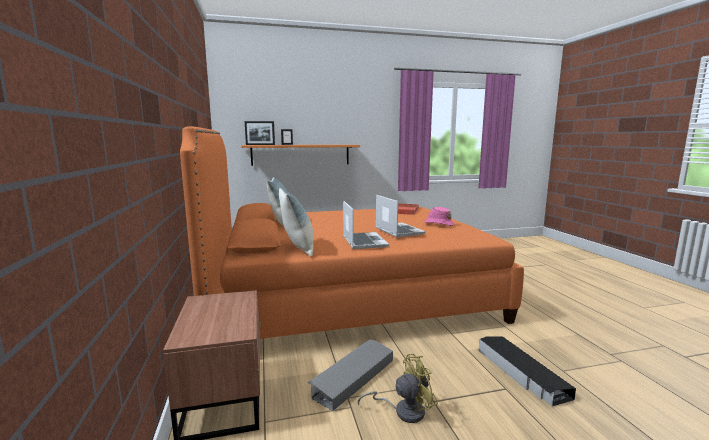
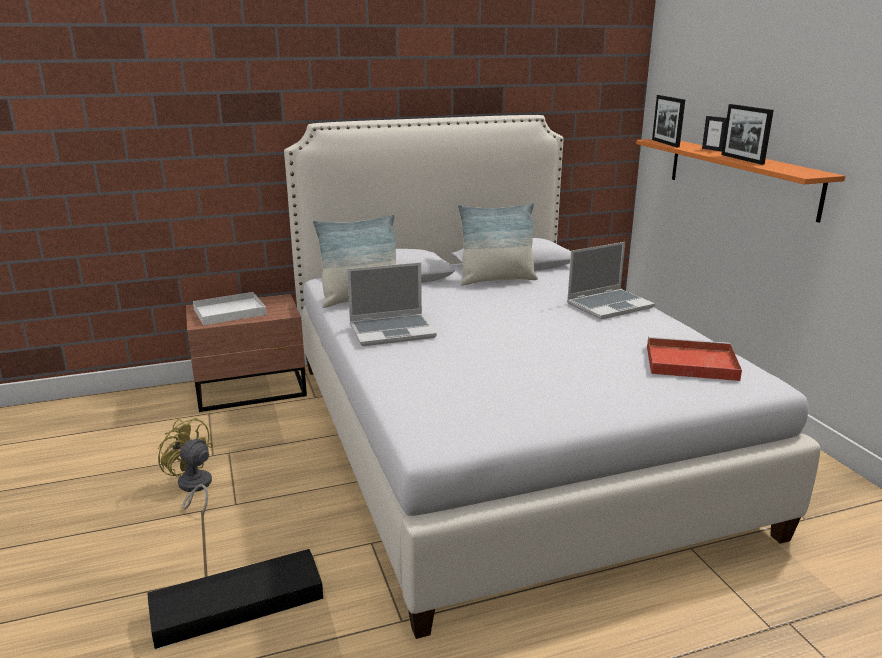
camera: 85 degrees right, 10 degrees up
(217, 321) = (228, 312): none -> white tray
(315, 144) = (742, 159): none -> picture frame
(348, 297) = (499, 438): orange bed -> white bed
(352, 377) = (264, 454): grey storage box -> none
(398, 231) = (461, 352): laptop -> laptop (610, 305)
(403, 411) = (193, 488): yellow fan -> yellow fan turned 150 degrees clockwise
(438, 224) = (545, 392): pink hat -> none

